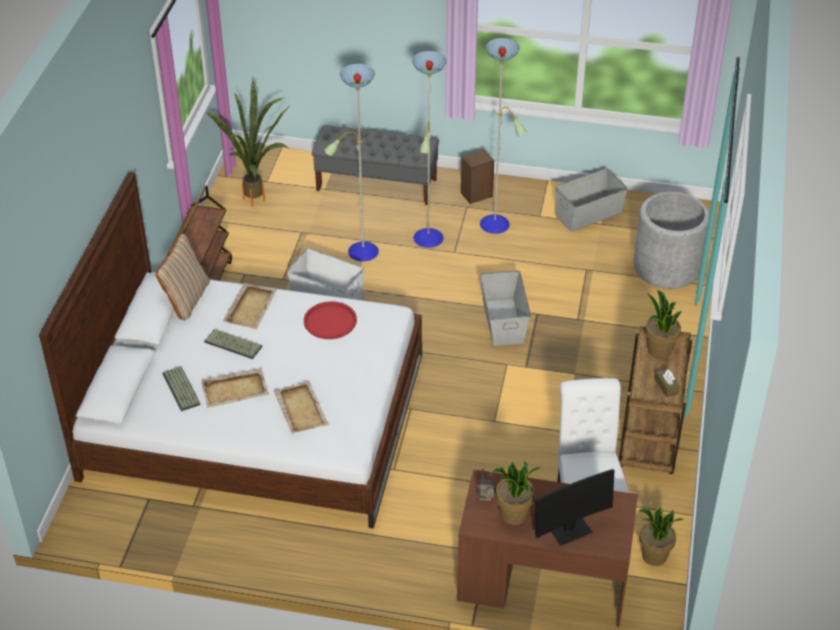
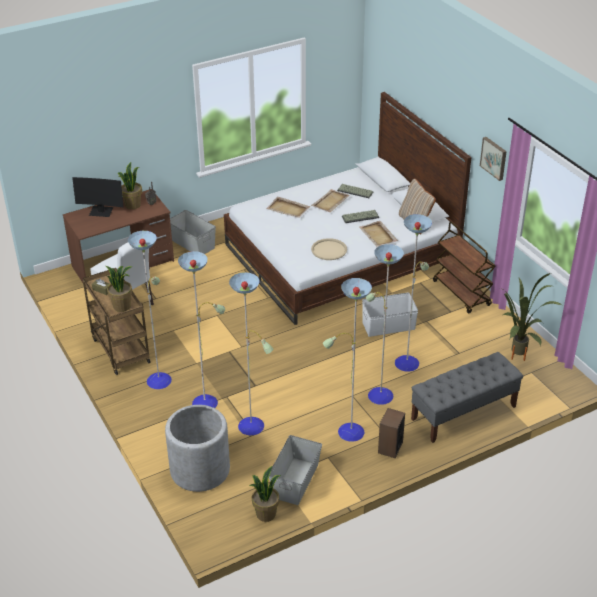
camera: 140 degrees right, 5 degrees down
(138, 125) = (494, 158): none -> picture
(330, 321) = (329, 250): red tray -> beige tray
(503, 322) = (270, 369): grey storage box -> grey storage box (192, 243)
(569, 529) = (101, 212): monitor -> monitor turned 105 degrees counterclockwise
(603, 325) = (206, 402): none -> floor lamp
(654, 556) = (75, 300): potted plant -> potted plant (266, 514)

